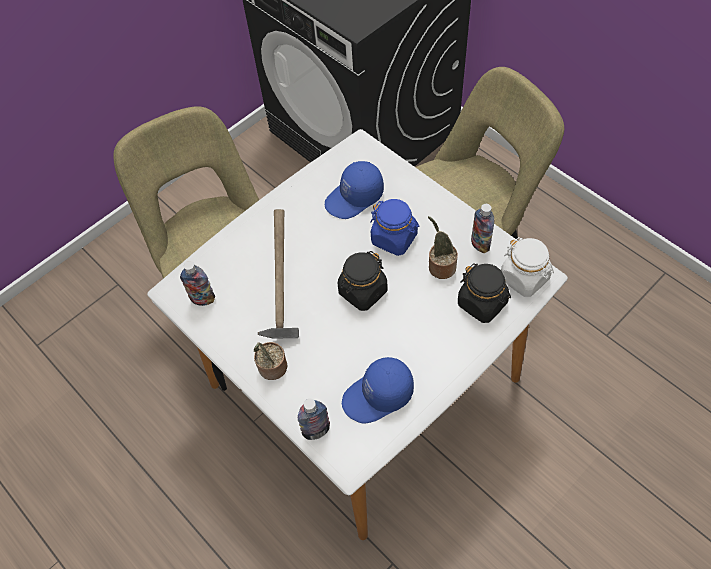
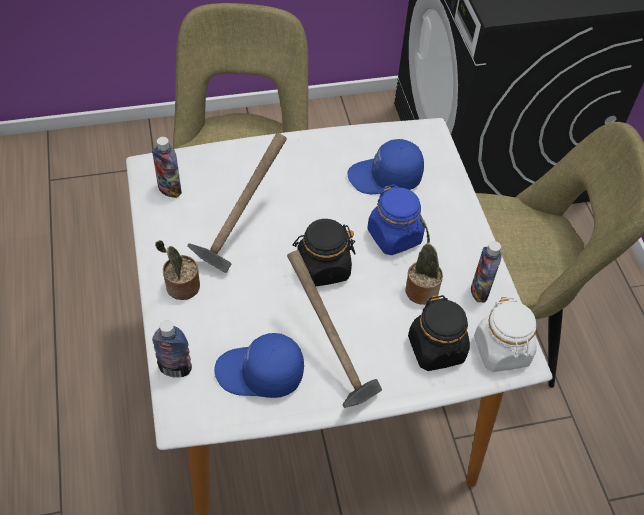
camera: 25 degrees right, 5 degrees down
(417, 356) = (329, 360): none -> hammer

